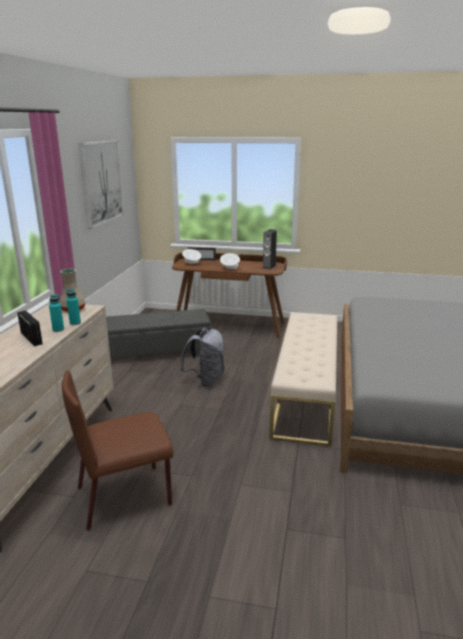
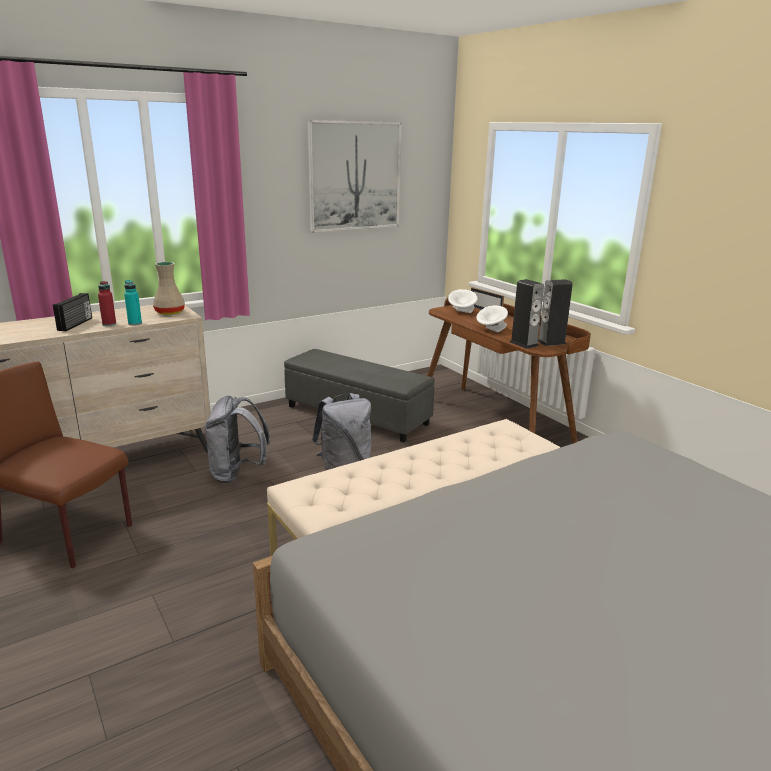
camera: 45 degrees right, 0 degrees up
(58, 329) = (109, 324): turquoise bottle -> red bottle
(155, 411) = (237, 474): none -> grey backpack
(261, 271) = (524, 344): none -> speaker

